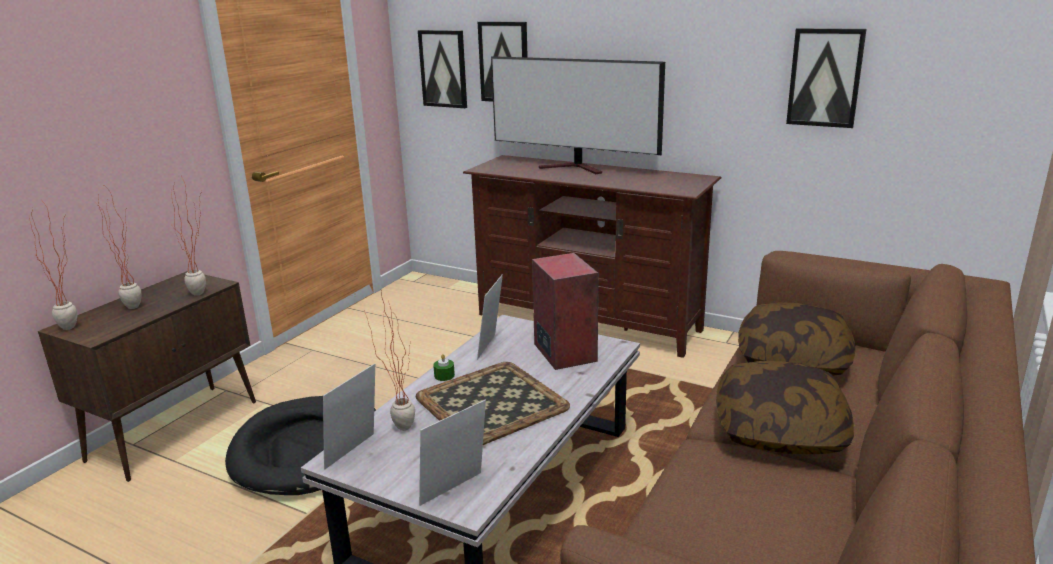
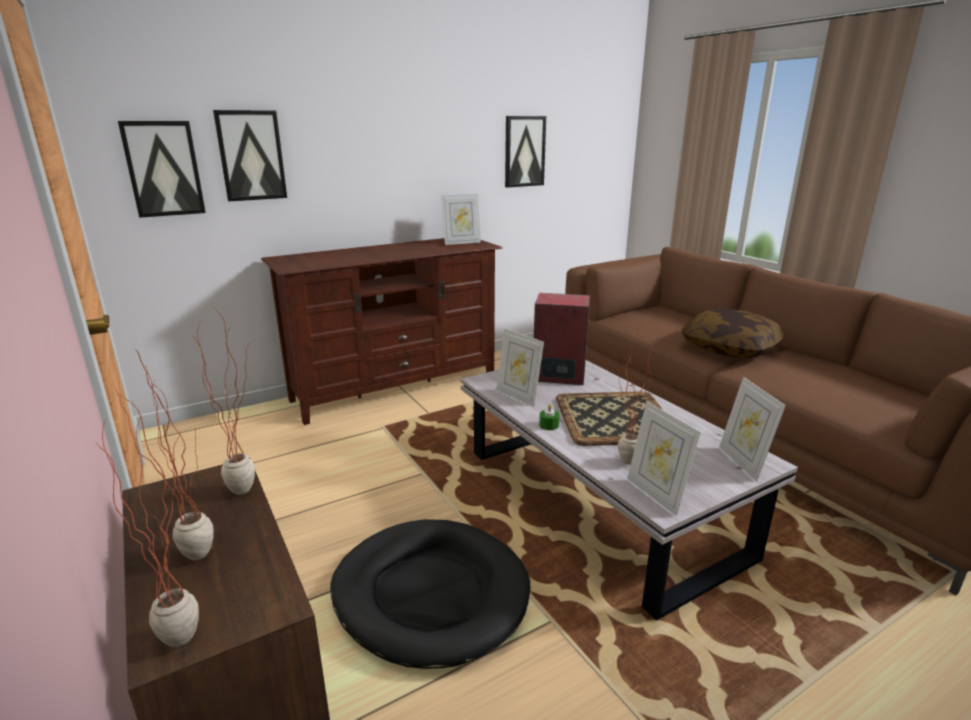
camera: 60 degrees left, 0 degrees up
(576, 168) = (365, 251): television -> none
(677, 182) = (461, 243): none -> picture frame
(793, 359) = (652, 322): pillow -> none

